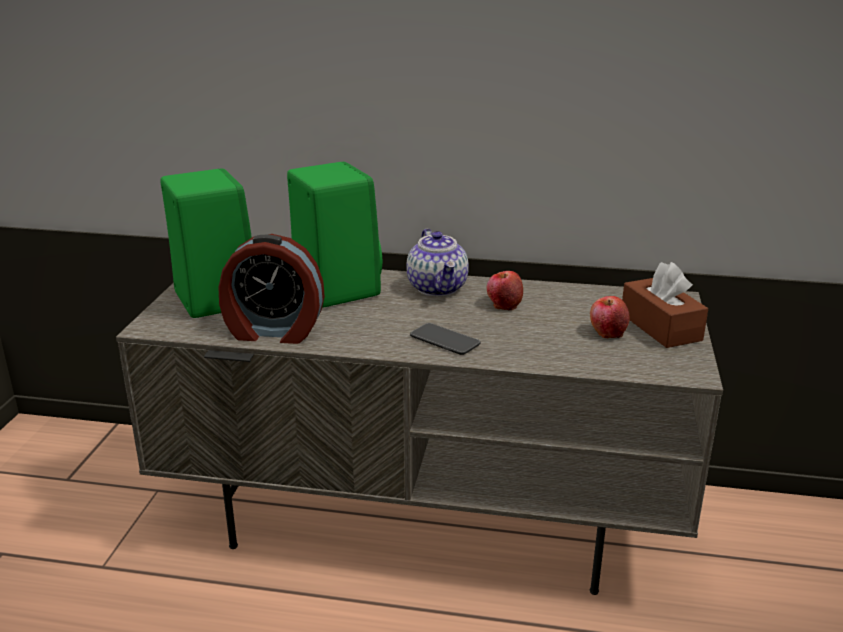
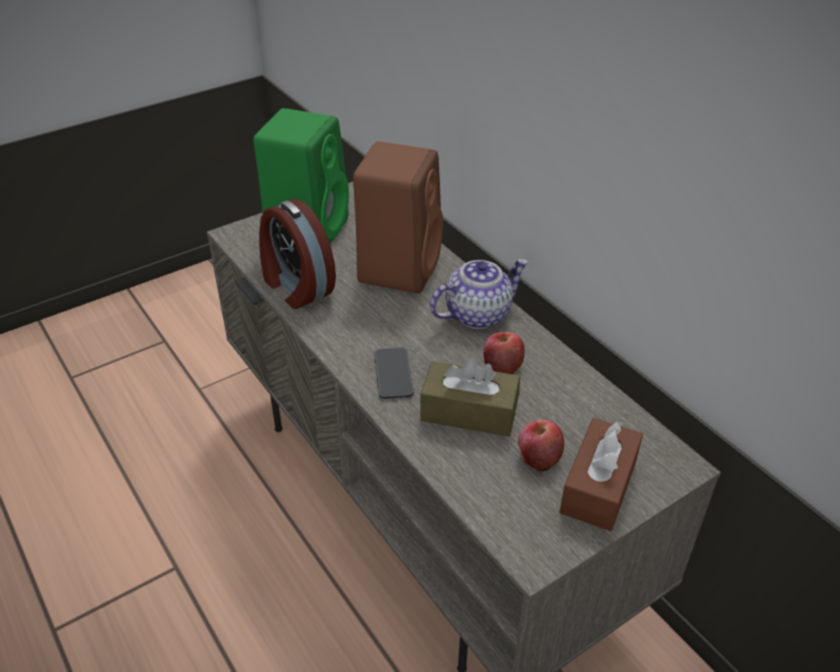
camera: 45 degrees right, 15 degrees up
(334, 289) = (399, 266): green speaker -> brown speaker
(438, 288) = (477, 314): teapot -> teapot turned 150 degrees counterclockwise
(529, 333) = (469, 412): none -> brown tissue box

